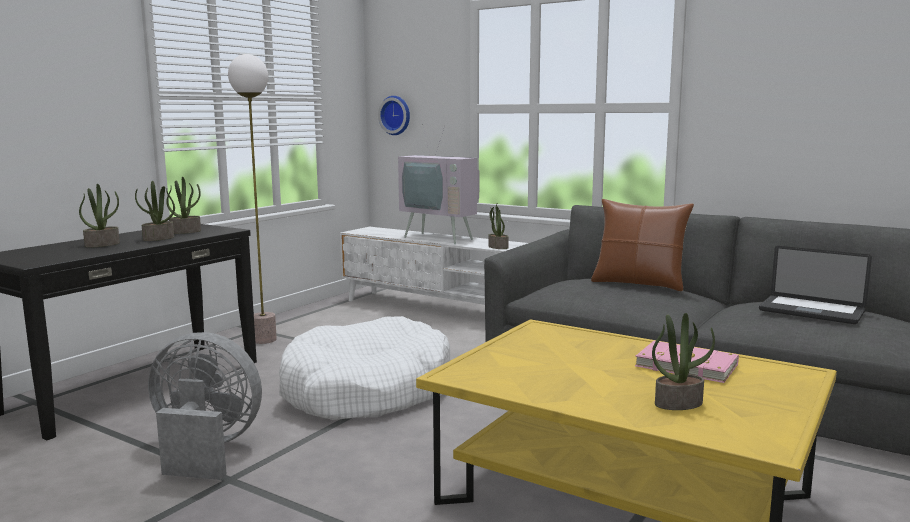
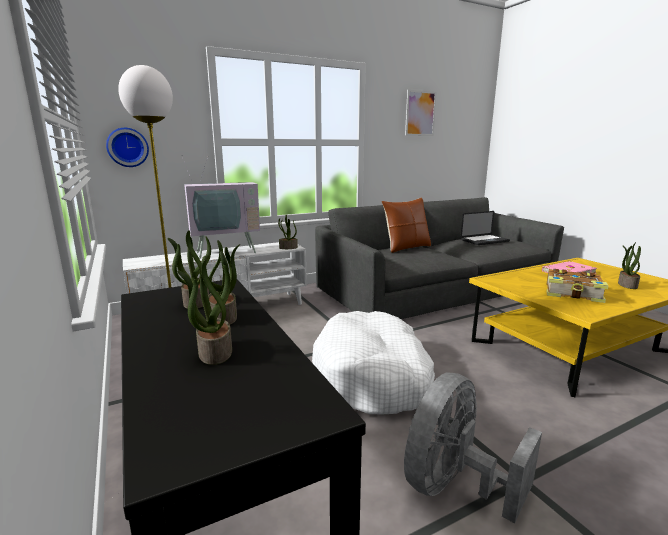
camera: 60 degrees left, 5 degrees up
(548, 369) = (573, 294): none -> book
(812, 49) = (420, 113): none -> picture

